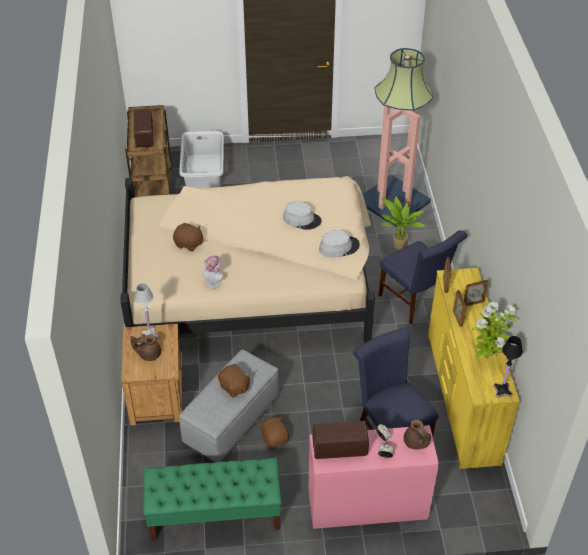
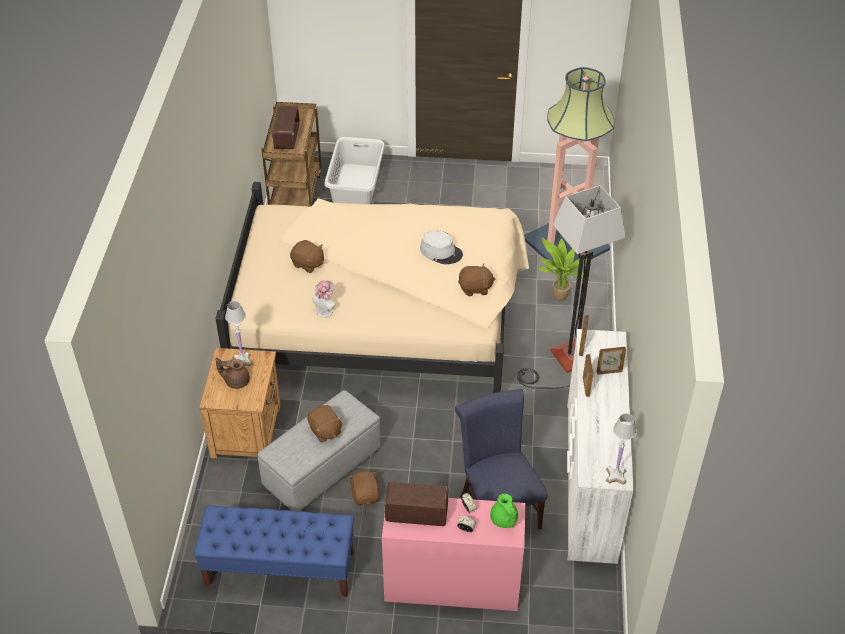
camera: 10 degrees right, 0 degrees up
(214, 514) = (279, 569): green bench -> blue bench
(339, 247) = (475, 288): grey hat -> brown plush toy
(416, 301) = (564, 363): blue chair -> floor lamp
(416, 443) = (504, 520): brown teapot -> green teapot
(461, 398) = (589, 481): yellow dresser -> white dresser
(486, 357) = (607, 435): potted plant -> none
(502, 390) = (616, 475): black table lamp -> white table lamp

